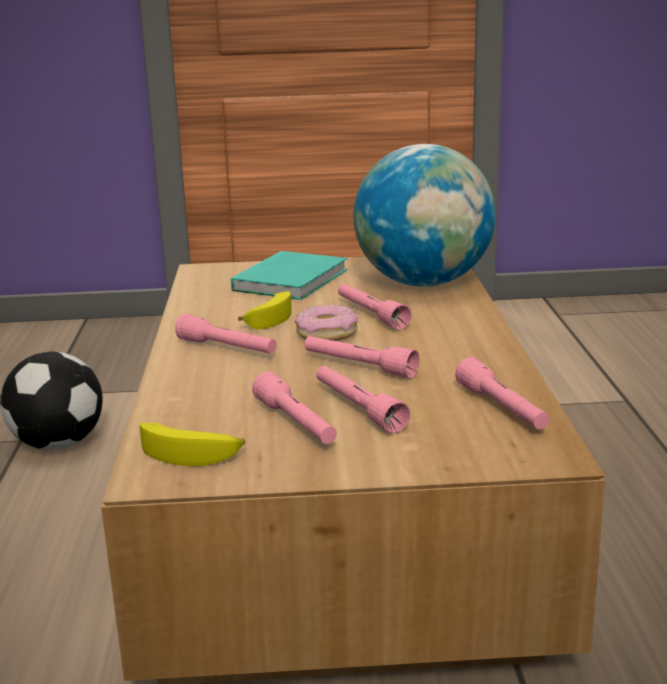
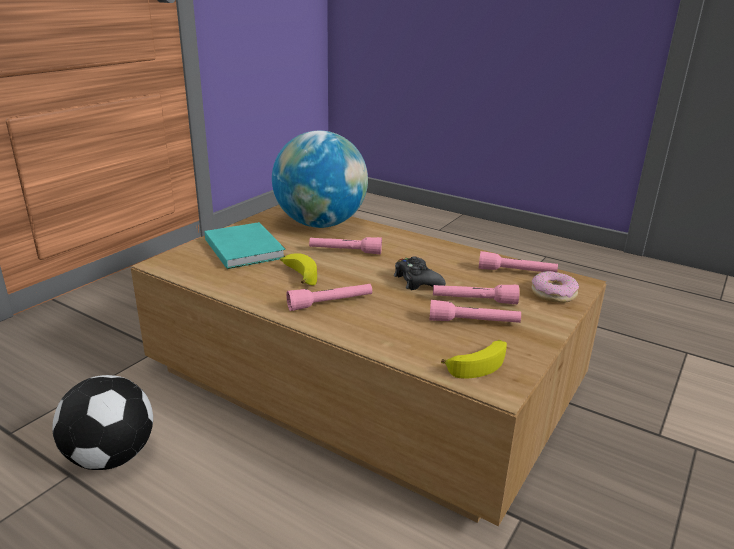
camera: 55 degrees left, 5 degrees up
(327, 333) = (353, 271): donut -> donut (553, 294)
(359, 366) = (417, 281): pink flashlight -> black game controller

